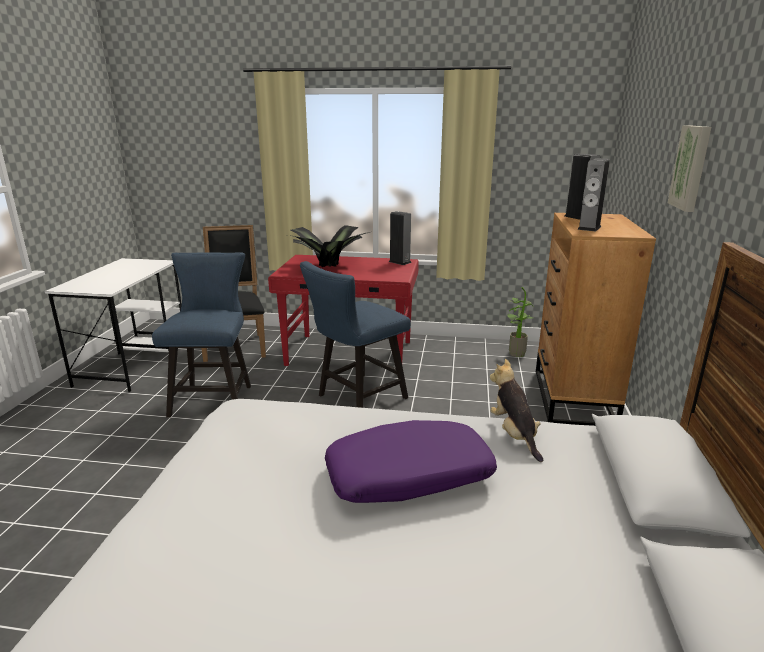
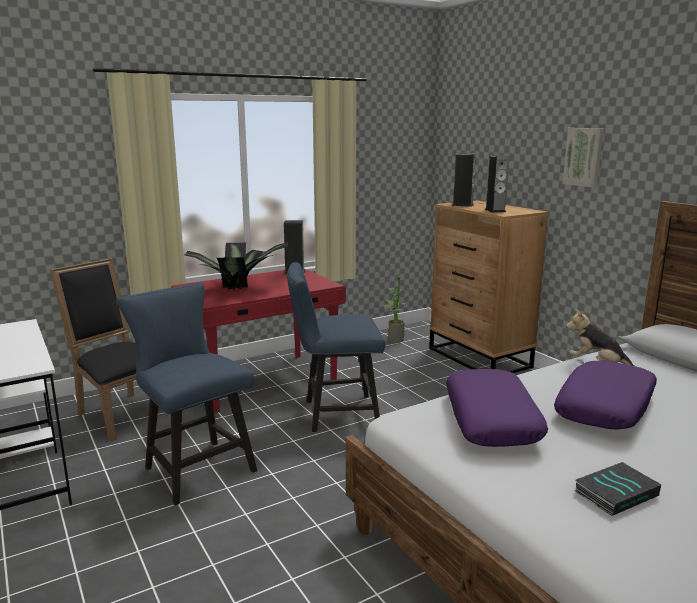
camera: 40 degrees left, 5 degrees down
(223, 549) = (615, 492): none -> book
(286, 437) = (492, 419): none -> purple pillow
(357, 398) = (335, 414): blue chair -> blue chair turned 75 degrees clockwise

